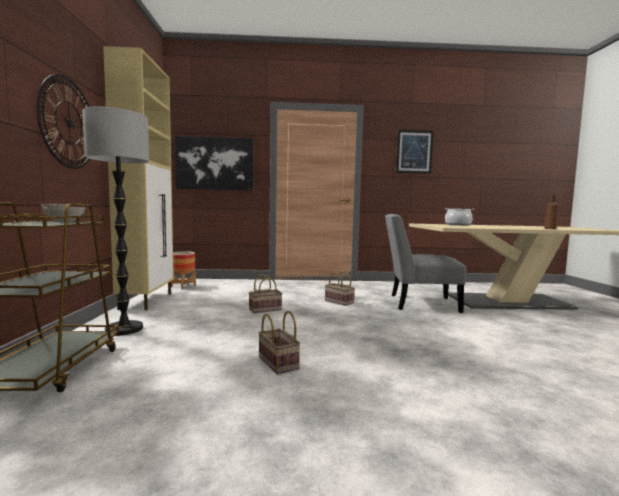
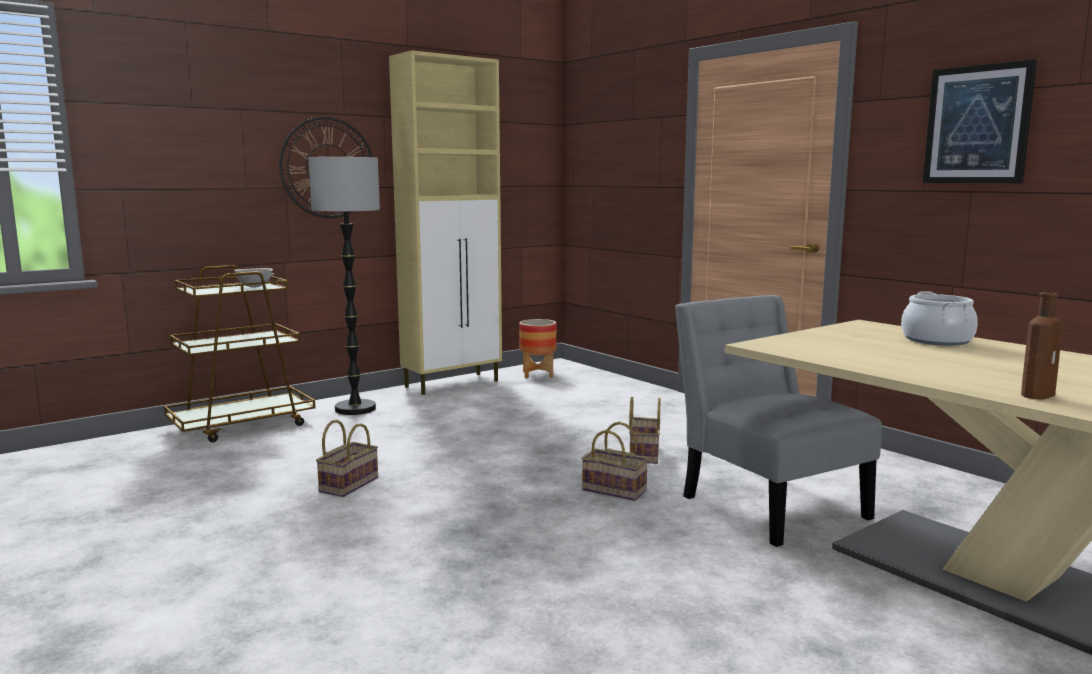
camera: 55 degrees right, 5 degrees up
(215, 163) = (614, 173): picture -> none
(265, 309) = (521, 431): basket -> basket (616, 490)

